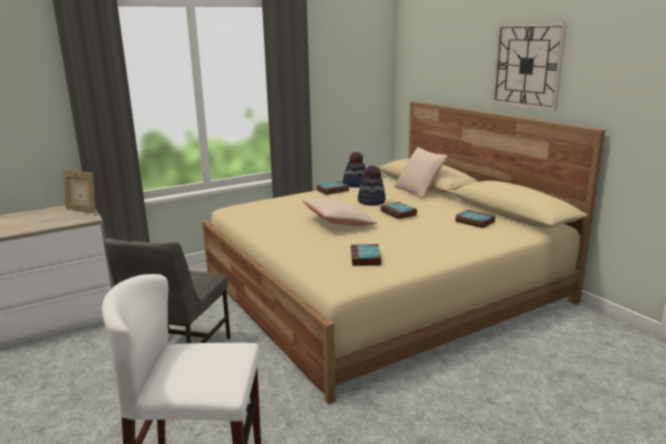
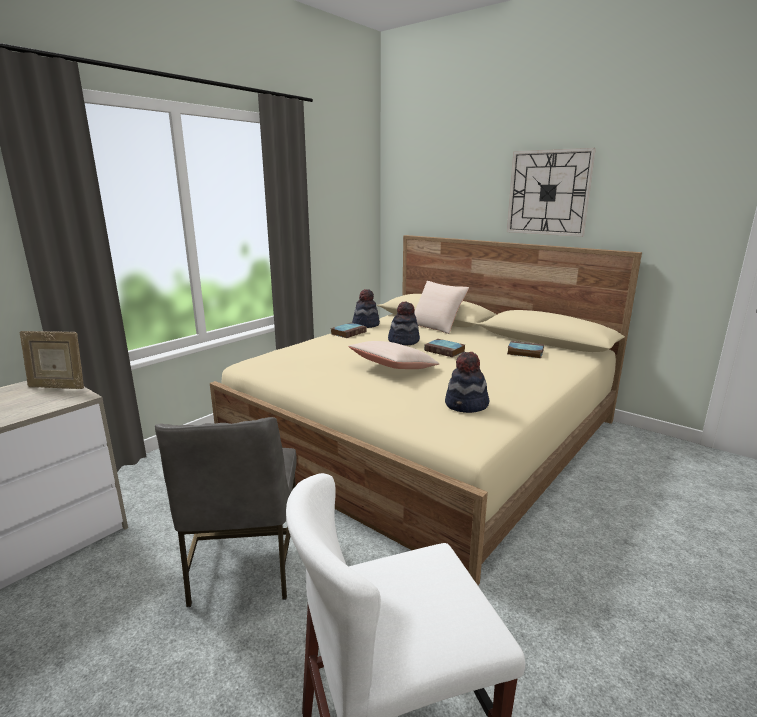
camera: 20 degrees left, 0 degrees up
(366, 258) = (466, 405): book -> hat

